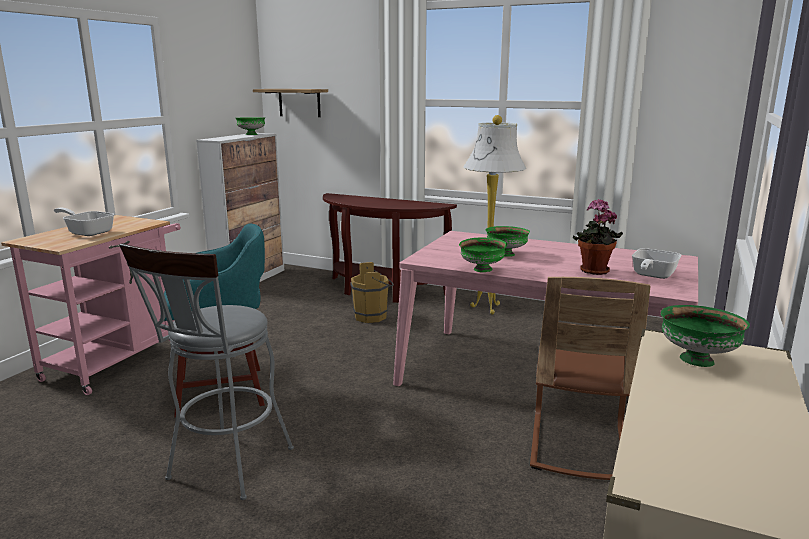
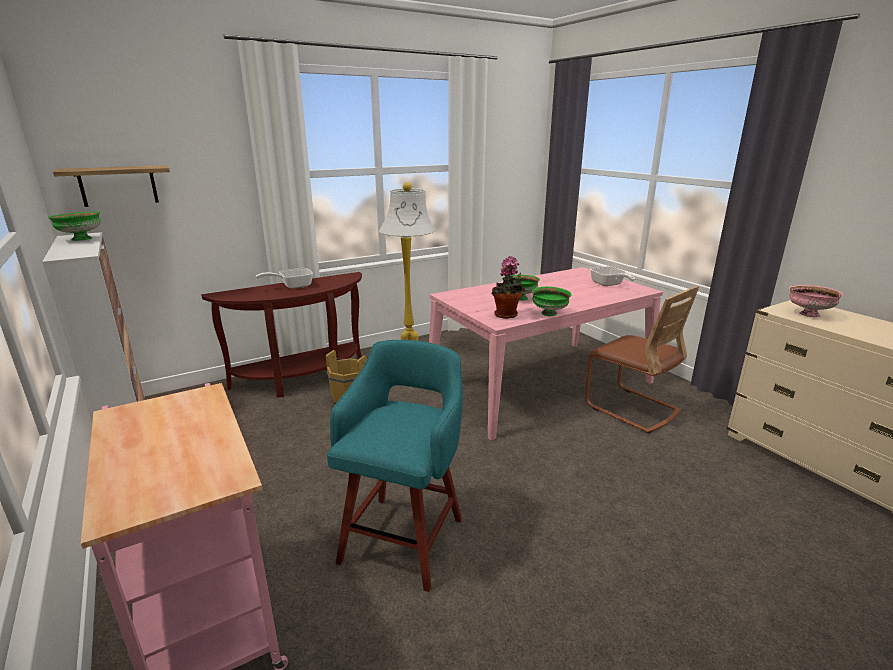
camera: 55 degrees left, 5 degrees up
(87, 232) = (173, 447): frying pan -> frying pan (292, 286)
(225, 469) = (562, 579): grey stool -> none
(593, 271) = (587, 292): potted plant -> potted plant (507, 315)
(696, 359) = (808, 314): green bowl -> pink bowl

